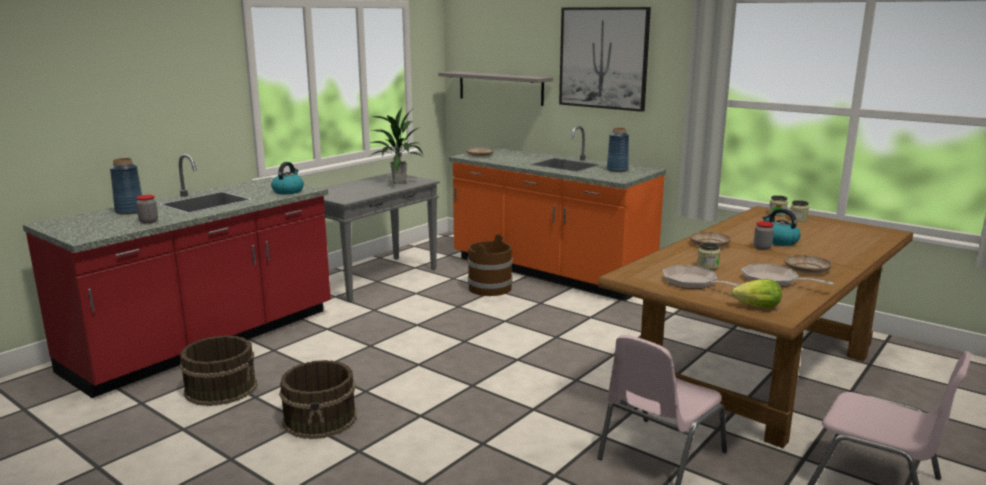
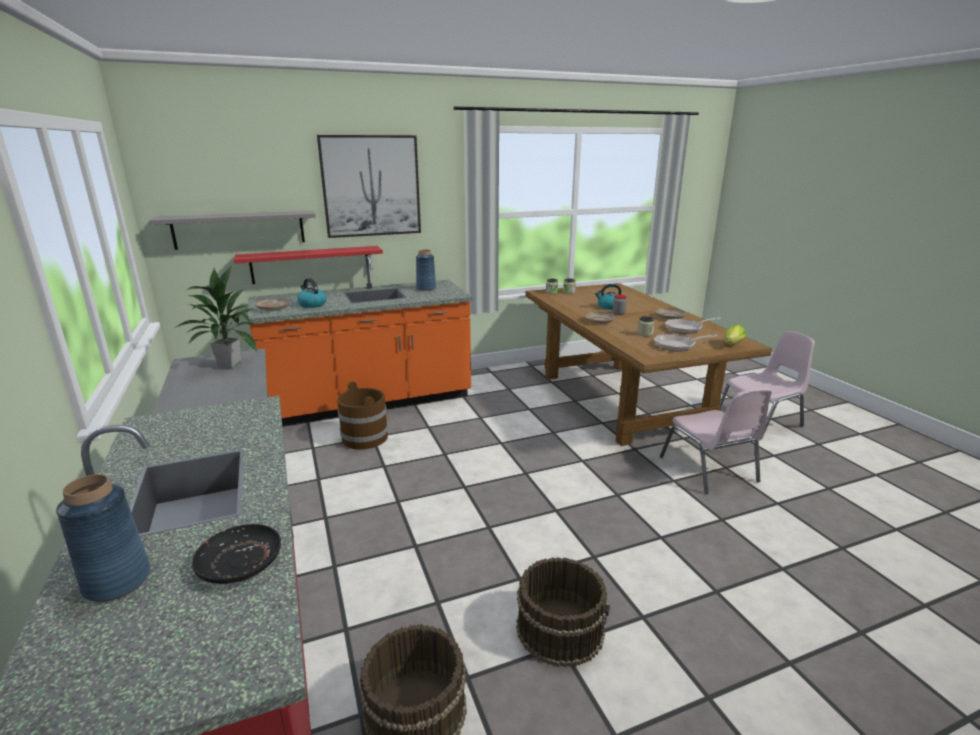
camera: 60 degrees left, 5 degrees up
(148, 221) = (240, 563): jar -> black plate
(288, 191) = (245, 419): kettle -> kettle (312, 304)
(545, 127) = (311, 264): none -> red shelf

